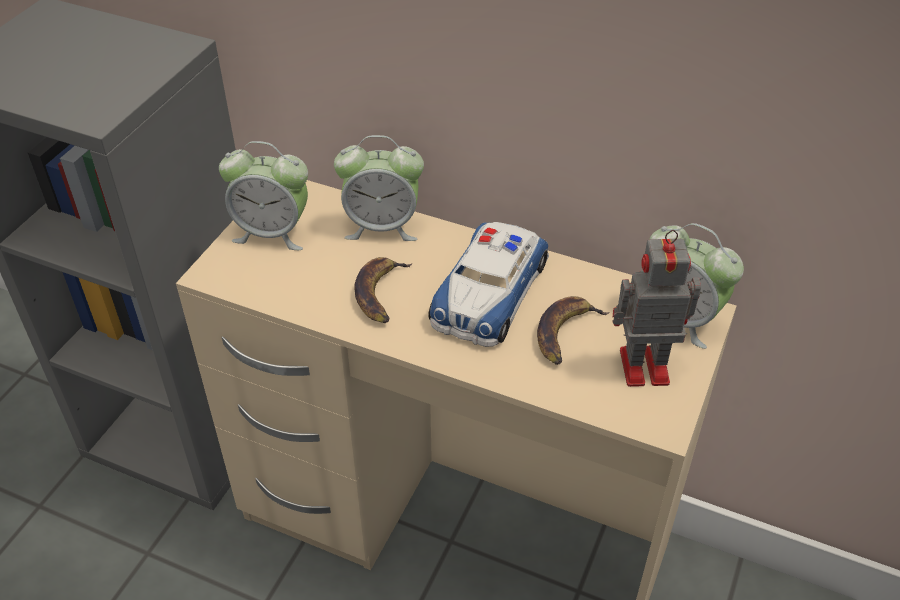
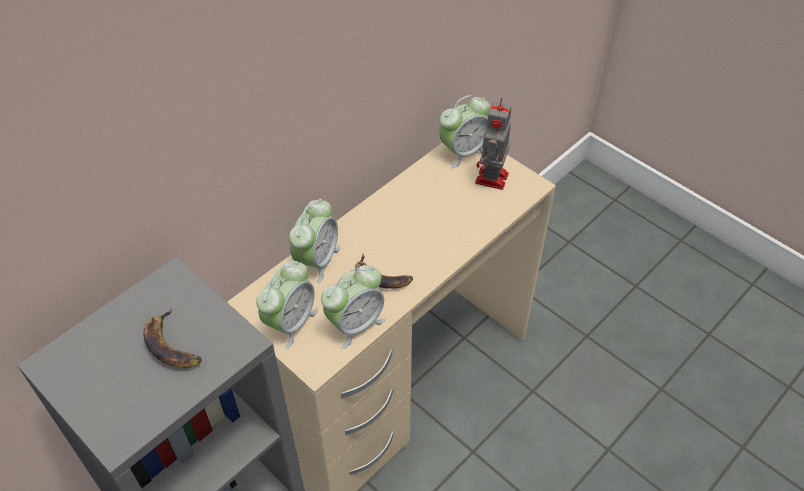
camera: 70 degrees left, 5 degrees up
(290, 290) = (355, 324): none -> alarm clock
(489, 292) = (405, 224): toy car -> none
(566, 333) = (454, 201): banana -> banana (172, 345)

